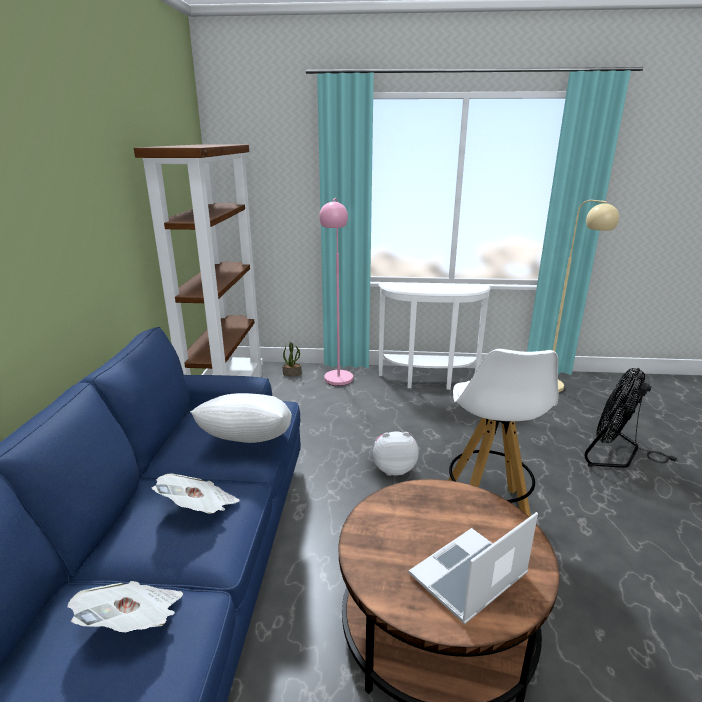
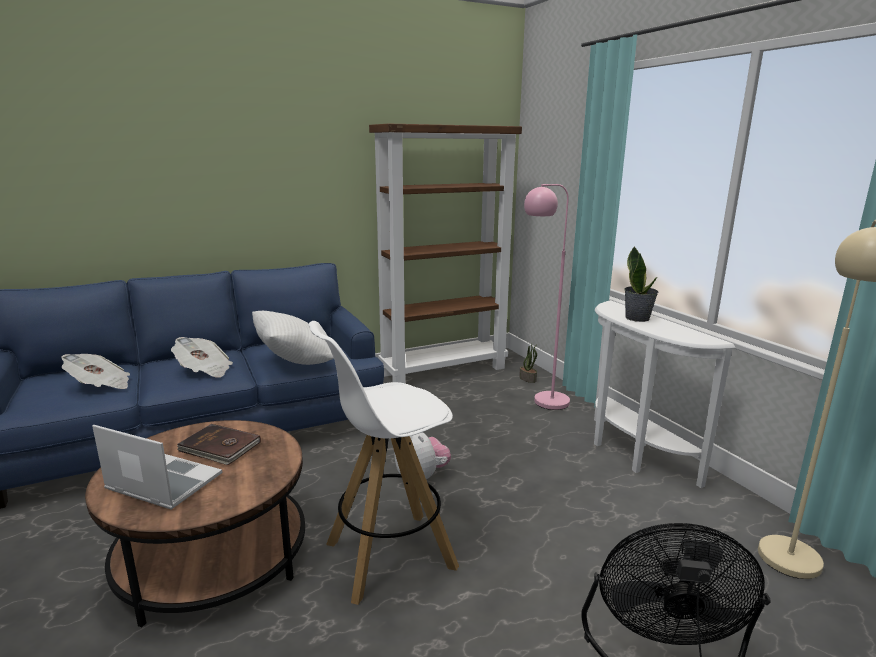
camera: 60 degrees right, 5 degrees down
(412, 527) = (219, 447): none -> brown book
(426, 288) = (637, 318): none -> potted plant

